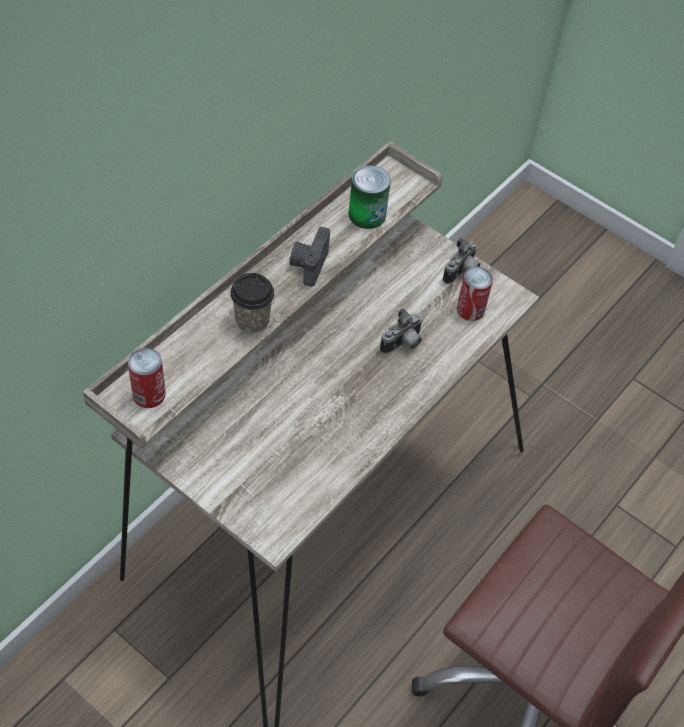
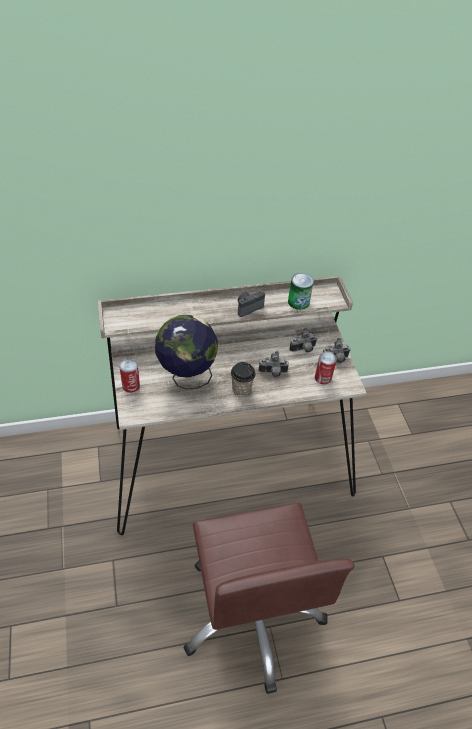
camera: 40 degrees right, 5 degrees down
(149, 394) = (125, 318): can -> can (131, 385)
(252, 321) = (198, 315): cup -> cup (241, 389)
(295, 427) = (186, 377): none -> globe
(409, 283) = (303, 349): none -> camera

